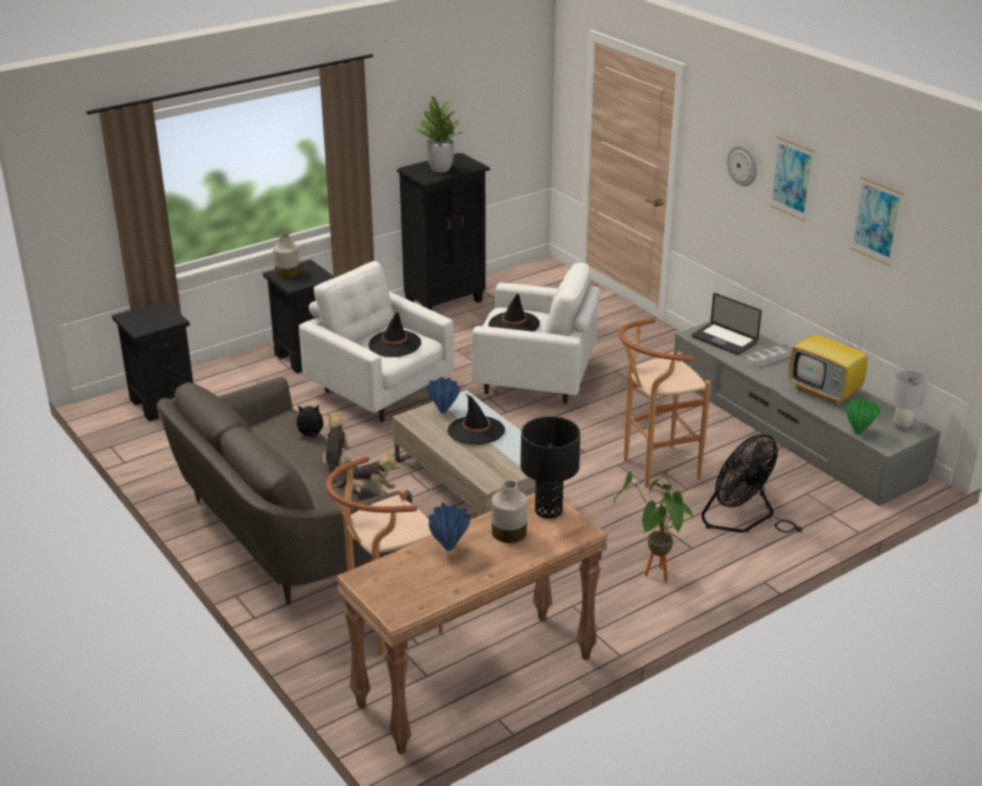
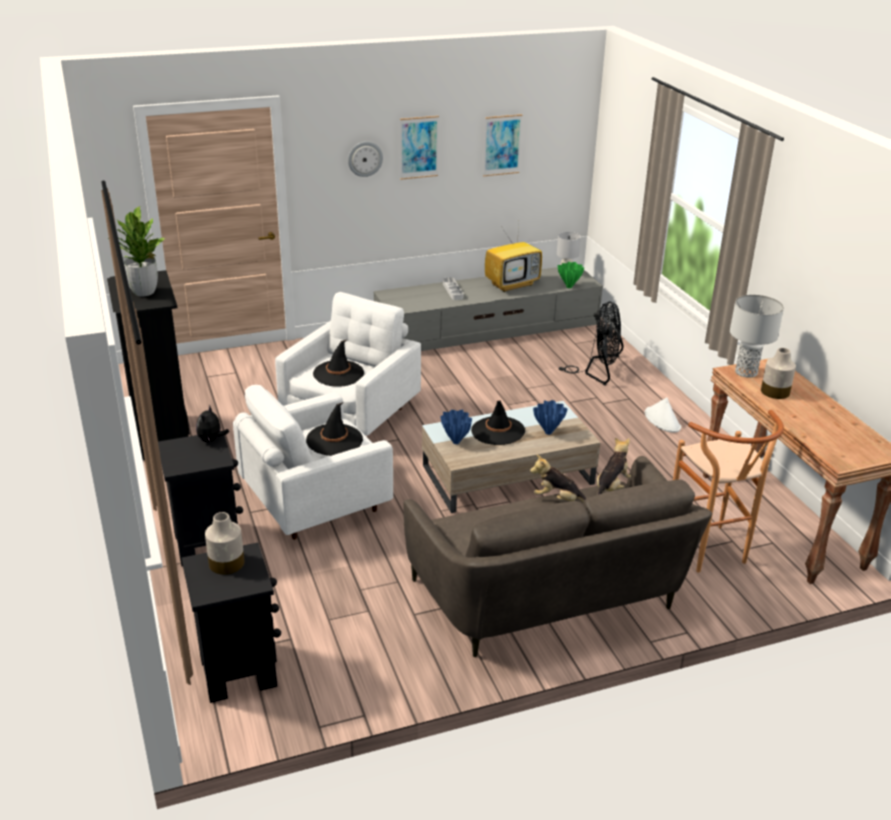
camera: 75 degrees left, 0 degrees up
(287, 272) = (180, 460): beige vase -> beige vase (226, 563)
(310, 435) = (497, 510): plush toy -> plush toy (211, 440)
(449, 548) = (797, 418): blue vase -> blue vase (549, 432)
(549, 510) = (745, 372): black table lamp -> white table lamp
(653, 469) = (521, 391): brown stool -> none
(654, 578) = (662, 420): potted plant -> white hat
(724, 340) = (414, 300): laptop -> none
(750, 517) = (597, 369): black fan -> black fan turned 135 degrees counterclockwise

